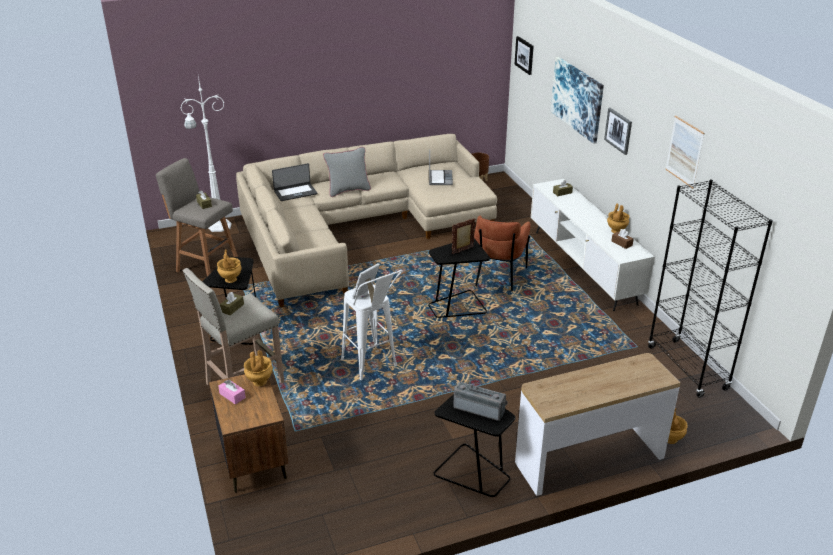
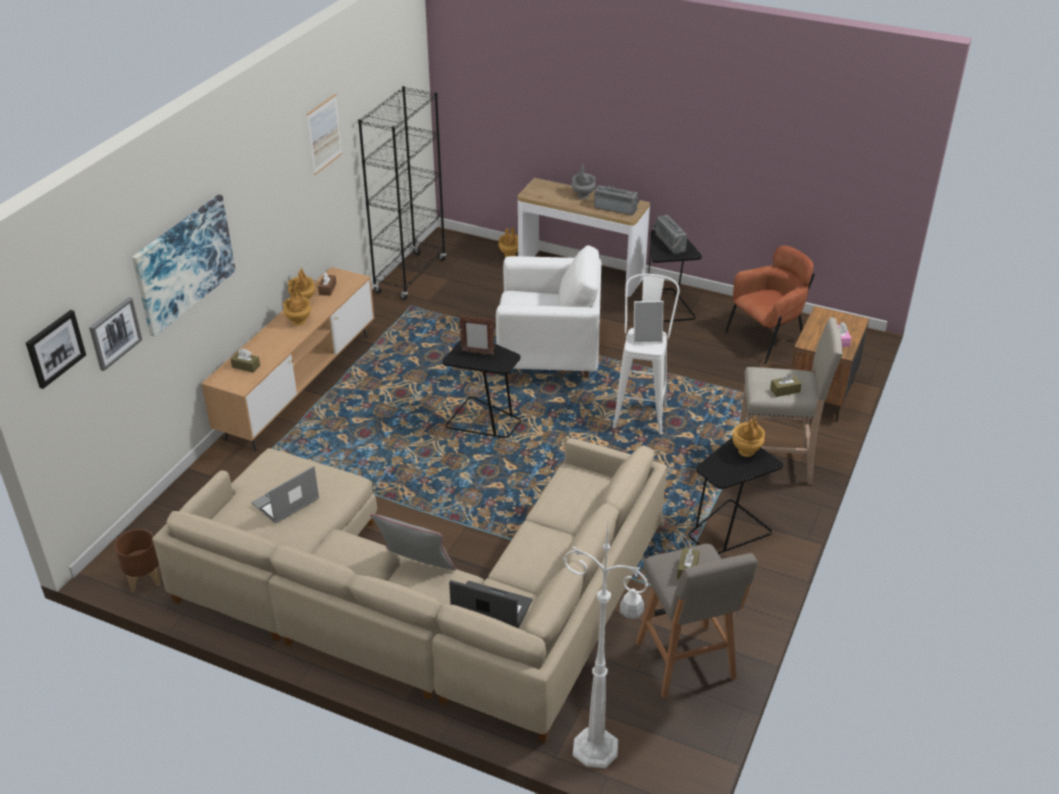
camera: 135 degrees left, 5 degrees up
(259, 382) = (808, 339): brown vase -> brown vase (299, 321)
(488, 367) = (548, 357): none -> white armchair
(497, 276) = (393, 426): brown armchair -> brown armchair (767, 340)
(558, 390) = (616, 208): none -> radio
(582, 266) = (300, 387): white tv stand -> brown tv stand
(606, 387) = (583, 196): none -> grey vase
(618, 130) = (253, 215): picture -> picture (114, 333)

